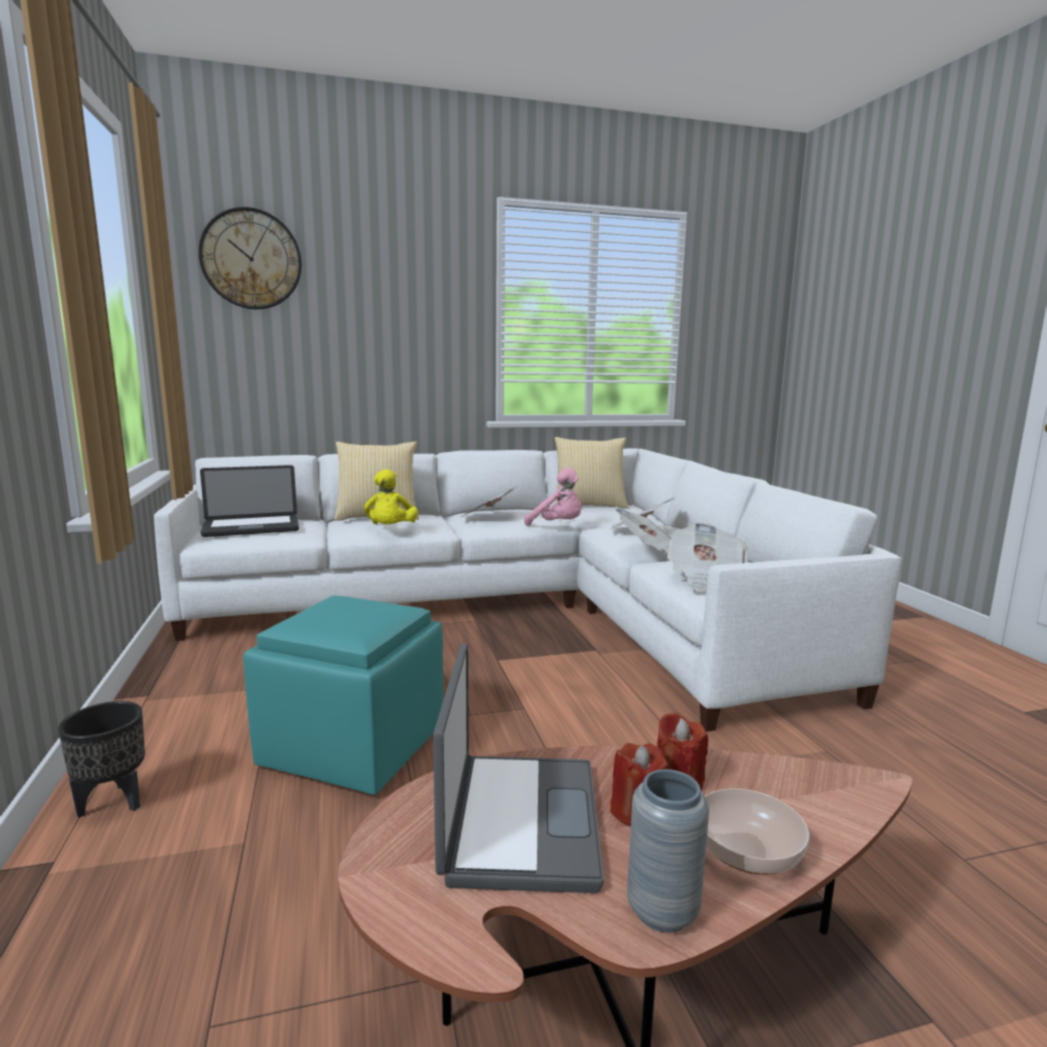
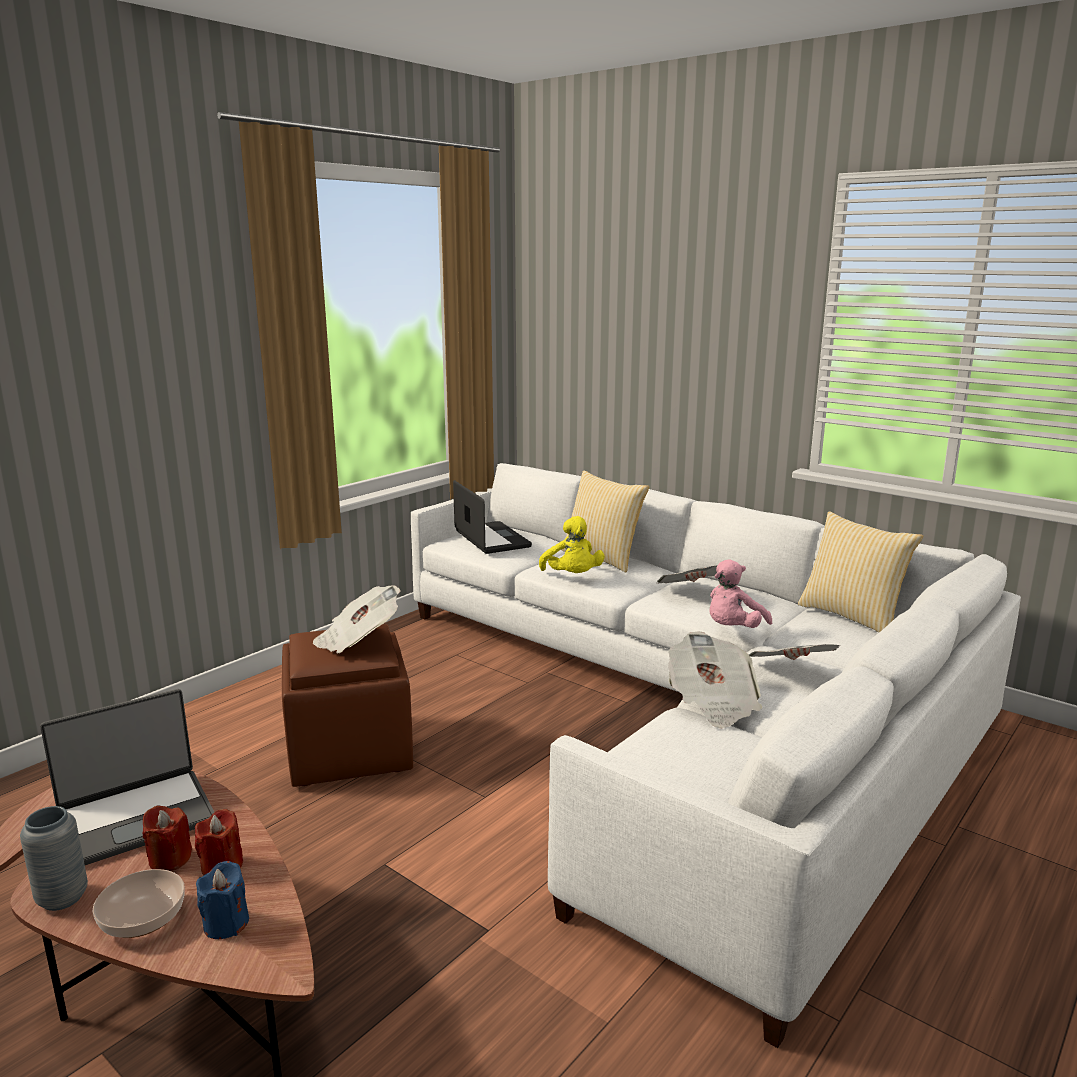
camera: 55 degrees right, 5 degrees up
(113, 802) = (225, 710): black planter -> none
(251, 259) = (580, 270): wall clock -> none
(251, 528) = (492, 539): laptop -> laptop turned 150 degrees counterclockwise
(356, 746) = (351, 752): turquoise ottoman -> brown ottoman
(391, 530) = (572, 577): yellow plush toy -> yellow plush toy turned 75 degrees counterclockwise
(558, 525) = (733, 629): pink plush toy -> pink plush toy turned 45 degrees clockwise
(705, 579) = (654, 756): newspaper -> newspaper (358, 640)
(786, 798) = (226, 923): none -> blue candle

